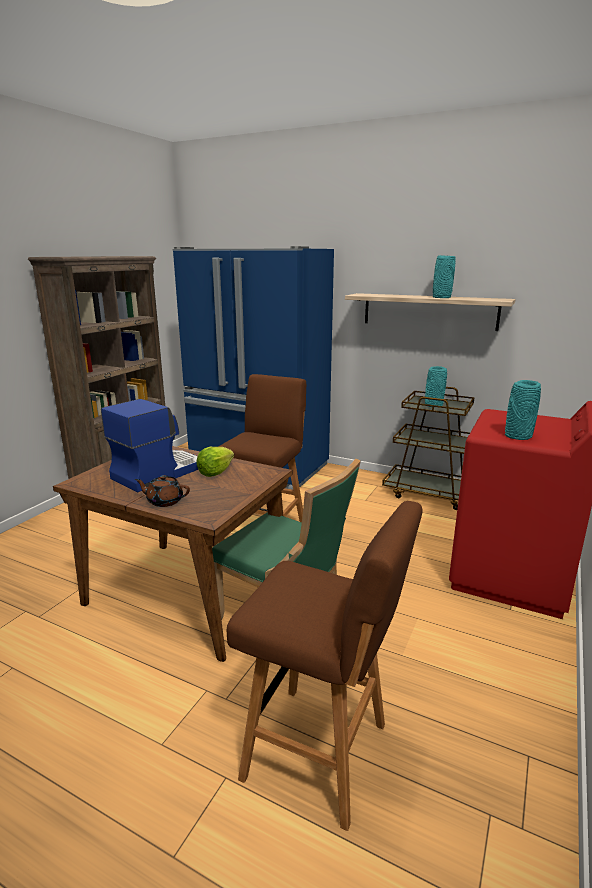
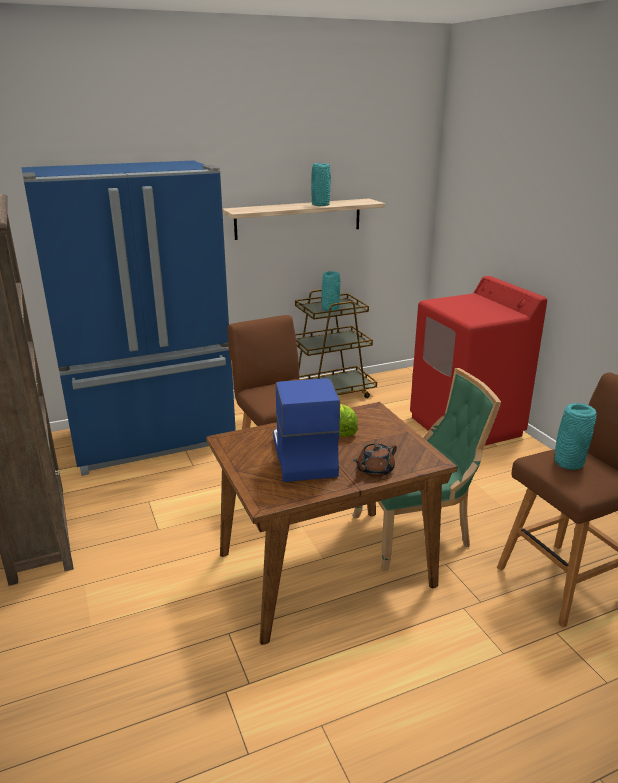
camera: 50 degrees left, 5 degrees up
(517, 436) = (487, 315): turquoise vase -> turquoise vase (567, 462)

